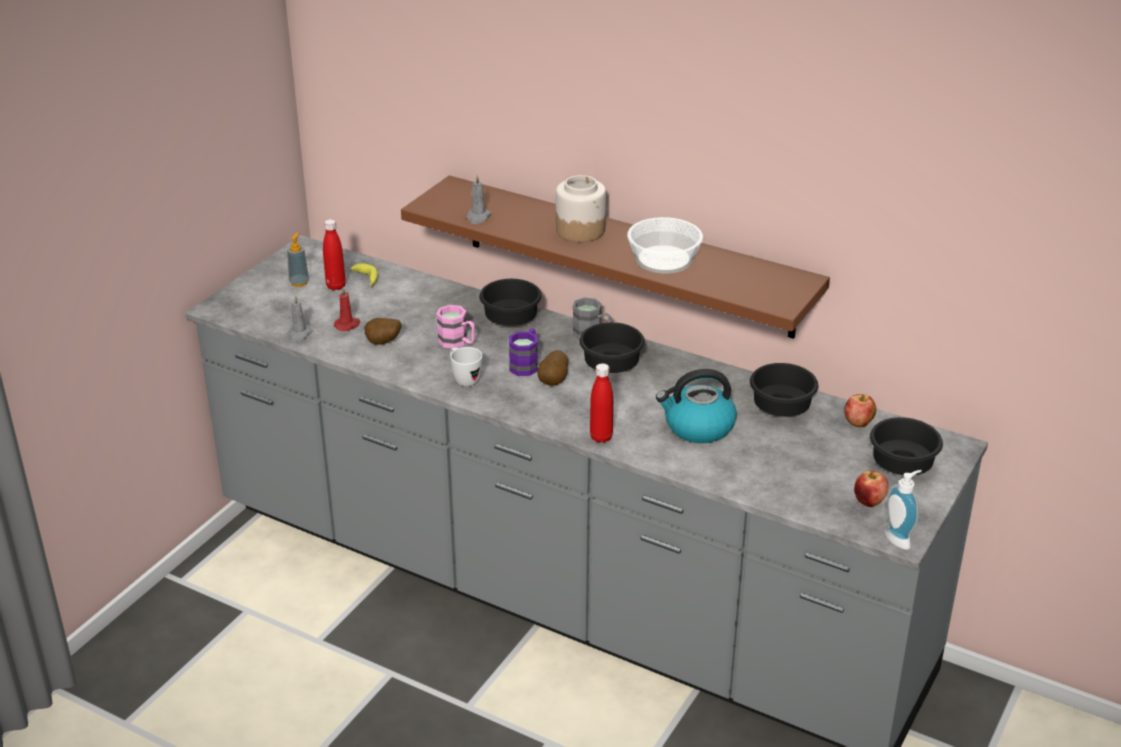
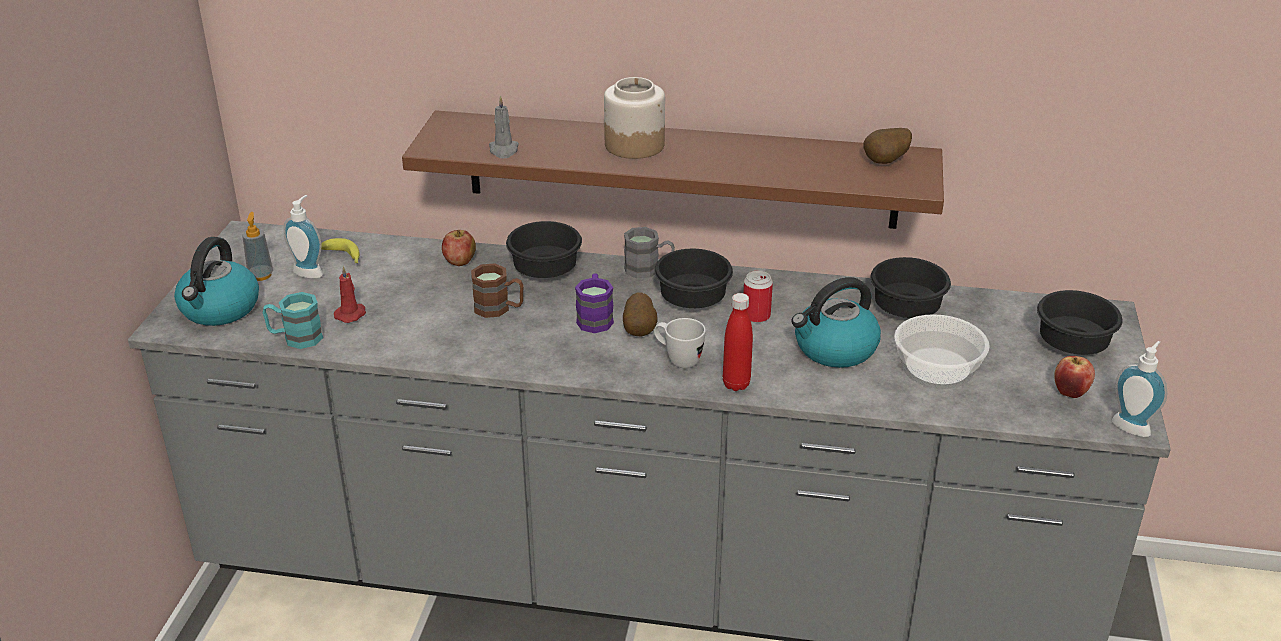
camera: 20 degrees left, 0 degrees up
(257, 303) = (220, 309): none -> kettle
(299, 335) = (295, 337): grey candle -> turquoise mug
(336, 286) = (310, 271): red bottle -> soap dispenser
(383, 343) = (408, 327): potato -> potato (886, 162)
(458, 342) = (499, 309): pink mug -> brown mug
(464, 379) = (533, 350): white mug -> white mug (677, 360)
(653, 388) = (756, 316): none -> can
(663, 259) = (751, 160): bowl -> bowl (936, 368)
(858, 423) = (995, 309): apple -> apple (460, 262)

